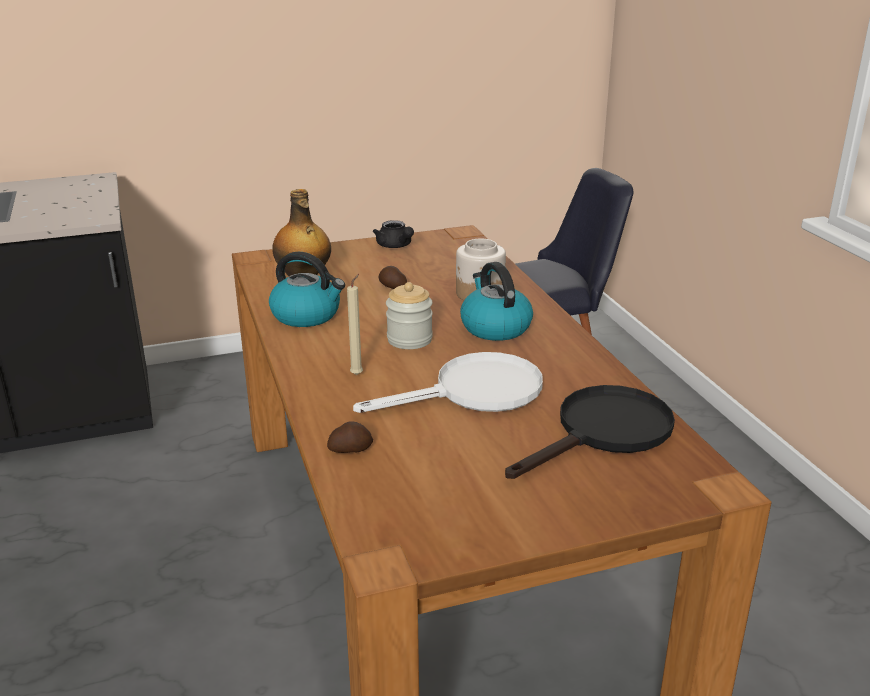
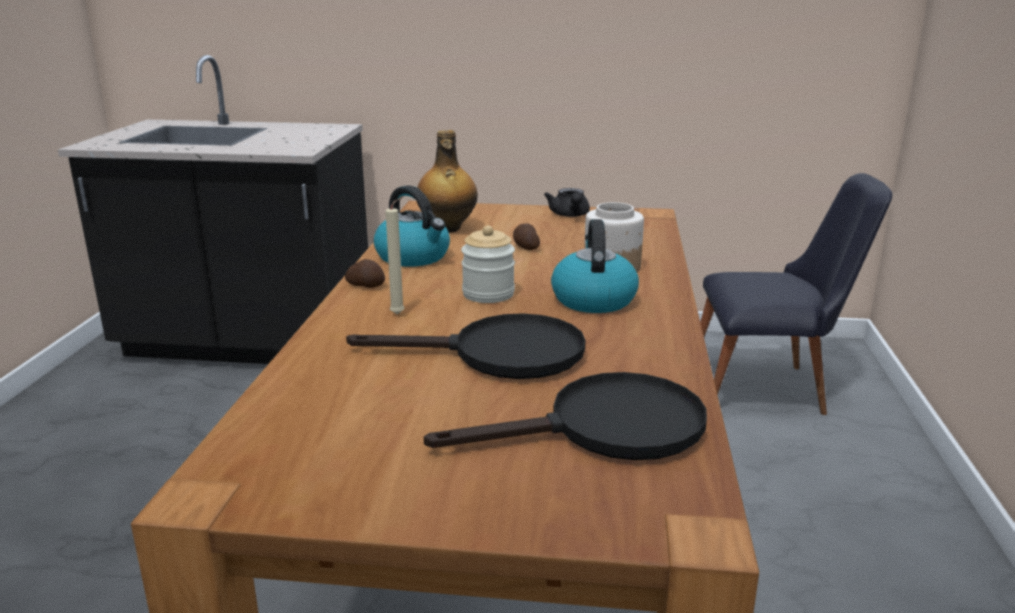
camera: 25 degrees right, 5 degrees down
(350, 449) = (308, 378): potato -> potato (366, 285)
(474, 392) = (499, 354): white frying pan -> black frying pan

